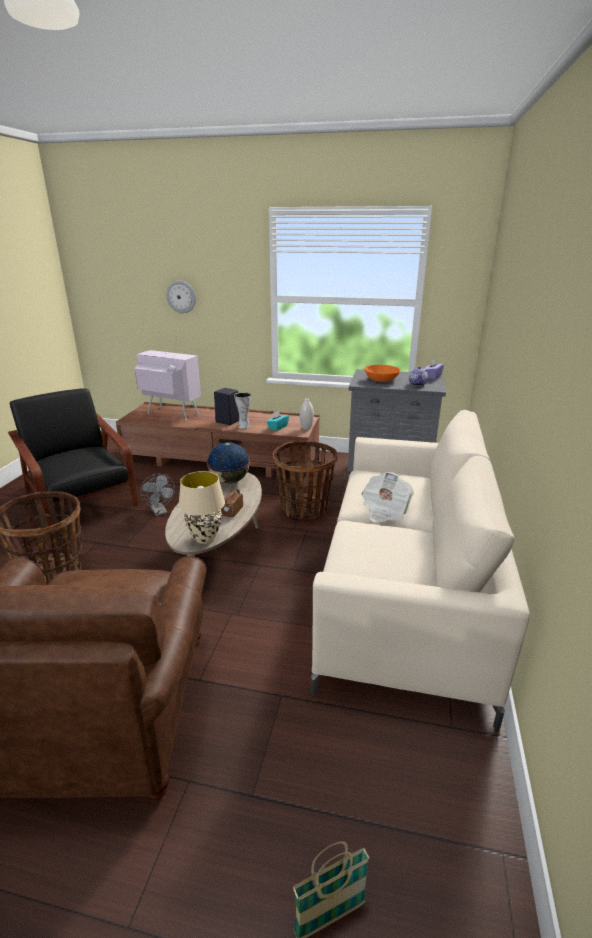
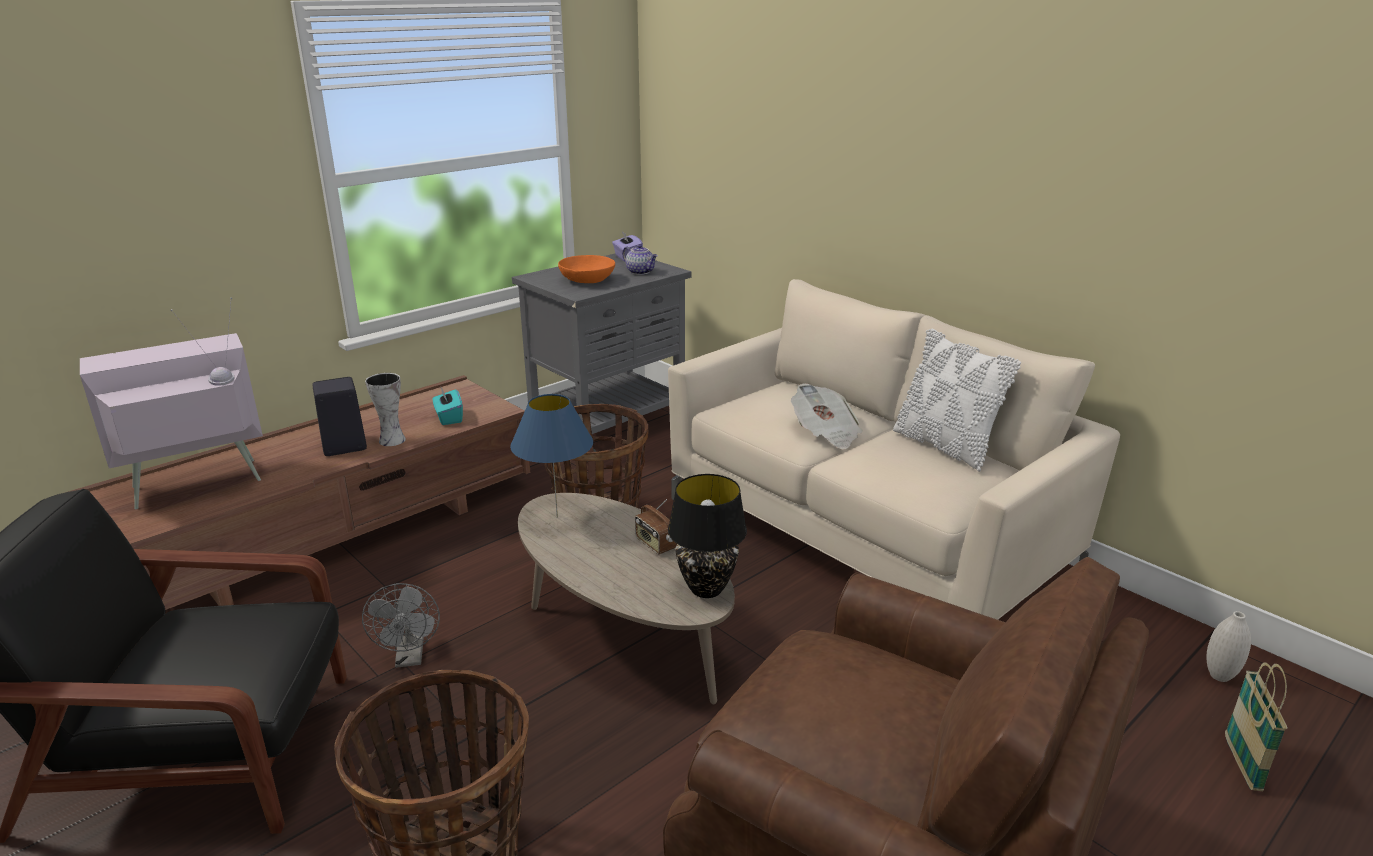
camera: 55 degrees left, 0 degrees up
(160, 512) = (410, 658): grey fan -> grey fan turned 75 degrees clockwise
(181, 297) = (104, 214): wall clock -> none
(205, 538) = (705, 588): beige table lamp -> black table lamp
(229, 481) = (557, 517): globe -> blue table lamp
(306, 428) = (492, 401): white vase -> white vase (1219, 676)
(426, 554) = (945, 446): none -> white pillow

